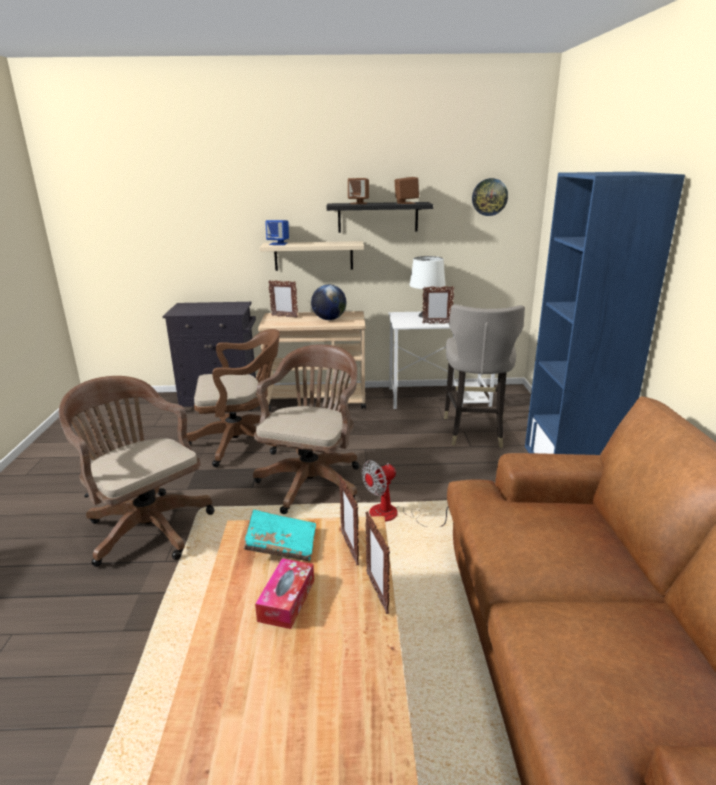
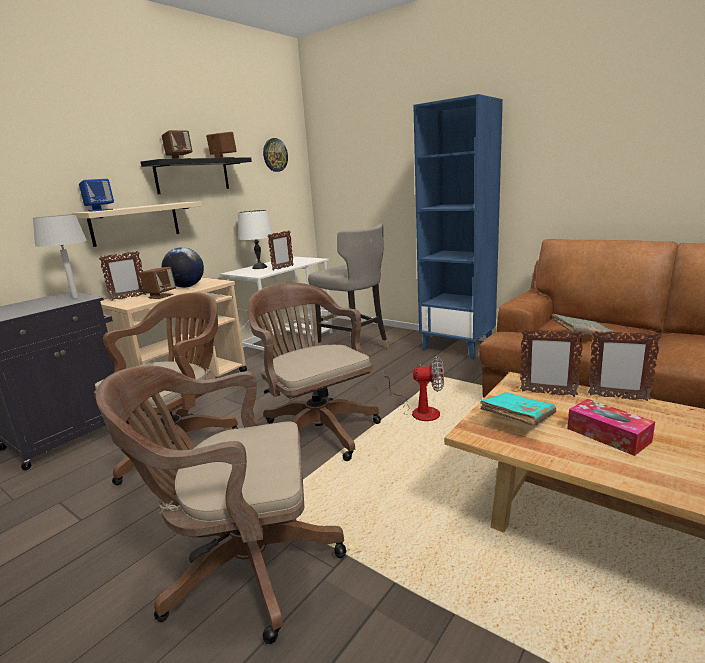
camera: 50 degrees left, 5 degrees down
(236, 309) = (75, 297): none -> grey table lamp
(297, 322) = (160, 296): none -> brown speaker
(394, 516) = (418, 411): fan -> fan turned 90 degrees counterclockwise
(514, 532) = (583, 336): none -> grey book

